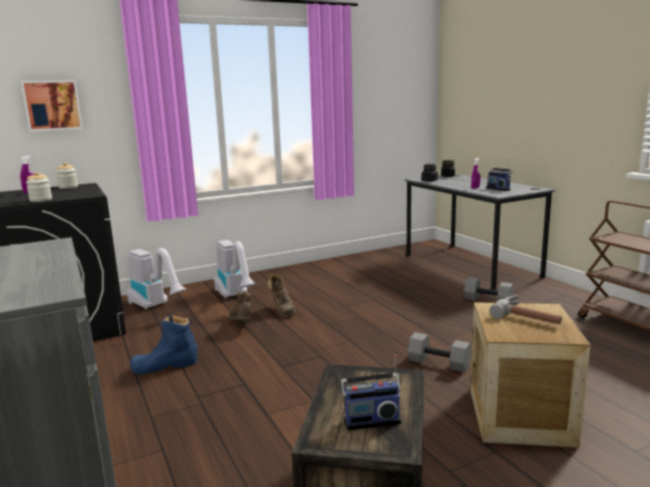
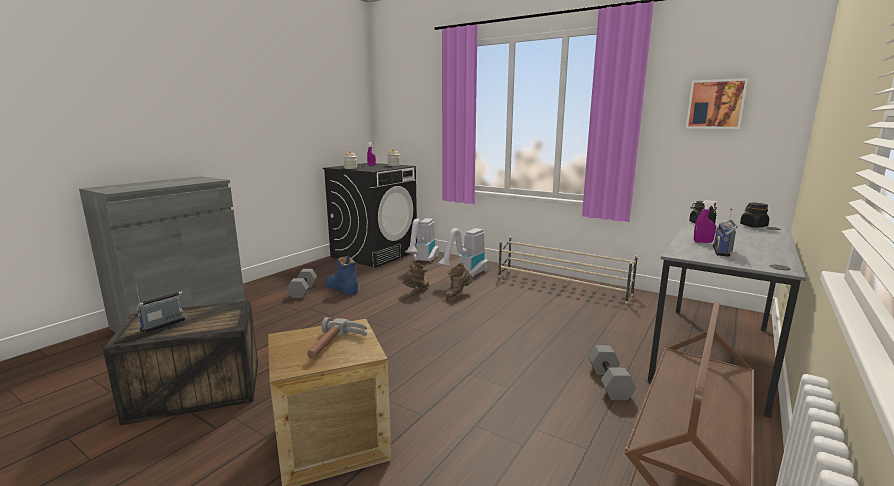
camera: 60 degrees right, 0 degrees up
(52, 105) = (406, 111): picture -> picture (715, 104)
(318, 270) = (562, 285): none -> beige shoe rack
(371, 420) = (164, 325): radio -> radio turned 75 degrees clockwise
(439, 363) = (414, 381): grey dumbbell -> grey dumbbell (303, 291)

